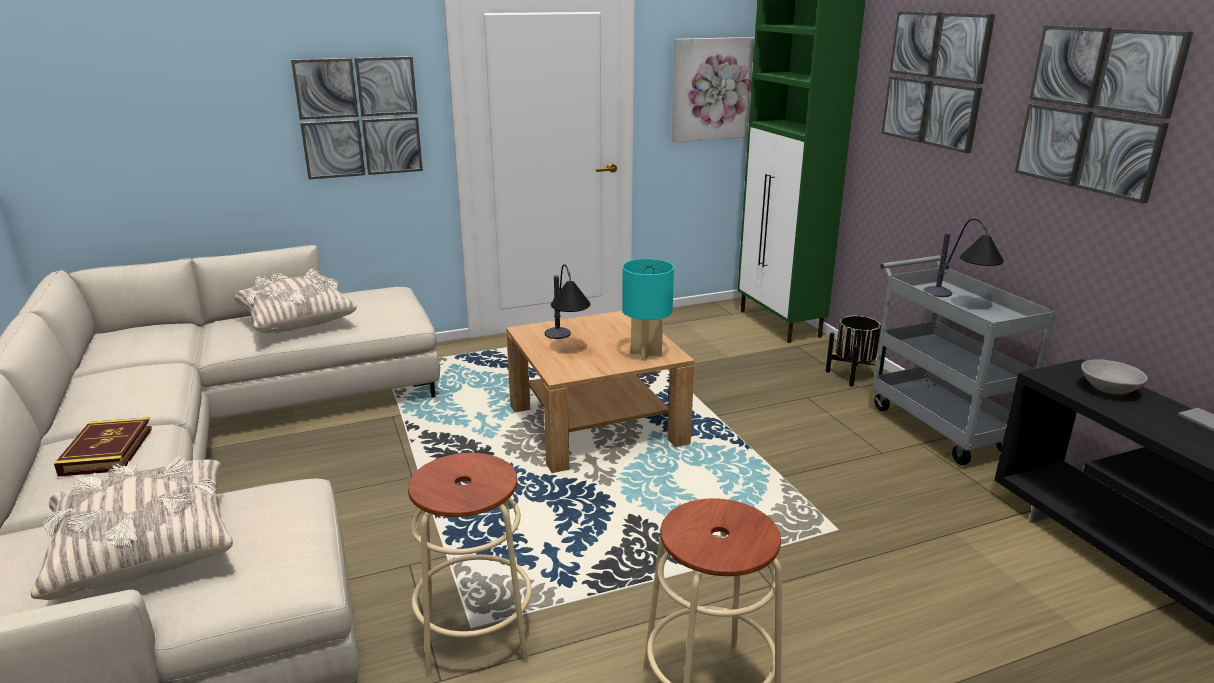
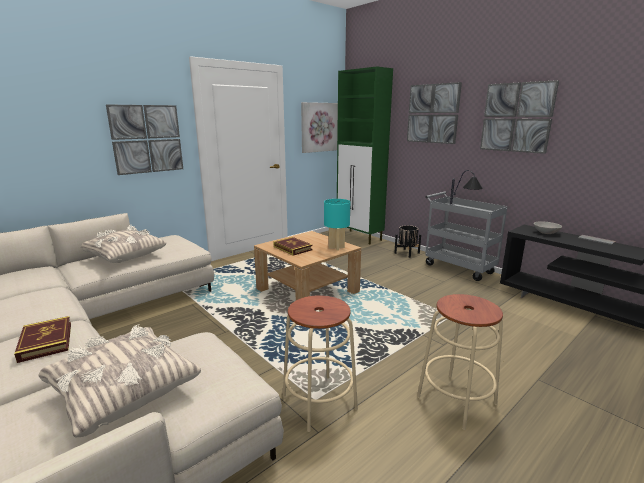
camera: 20 degrees left, 5 degrees down
(566, 344) = (292, 248): table lamp -> book

